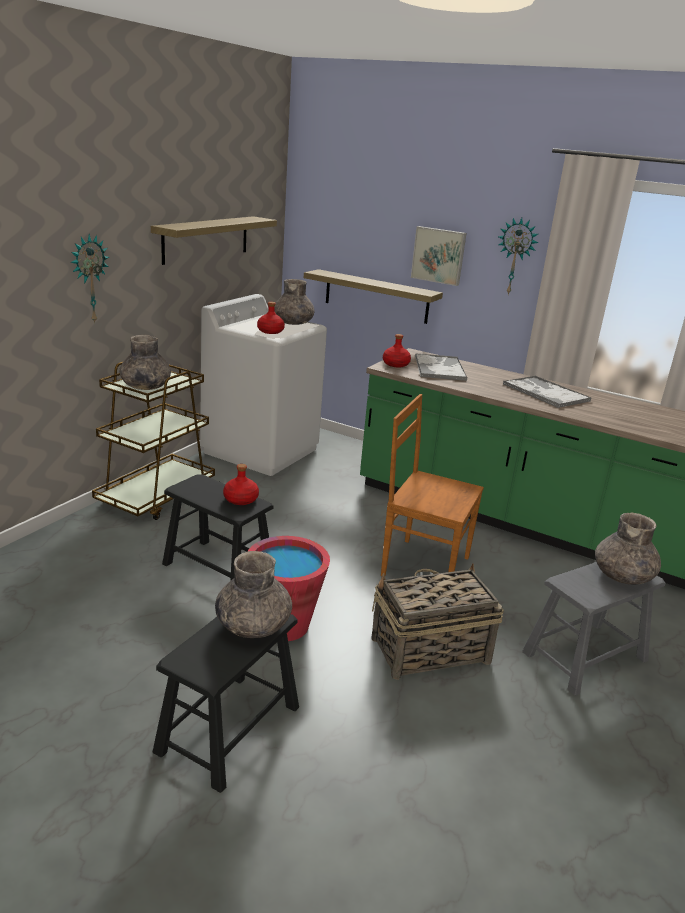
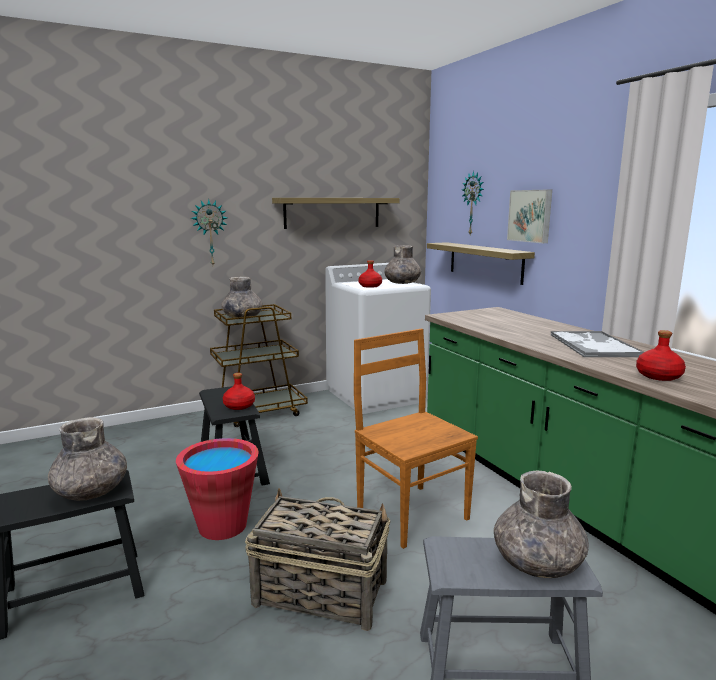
camera: 35 degrees right, 10 degrees down
(396, 364) = (459, 314): red bottle -> red bottle (659, 376)
(439, 368) = (500, 320): tray -> none
(515, 256) = (596, 206): wall clock -> wall clock (473, 204)

